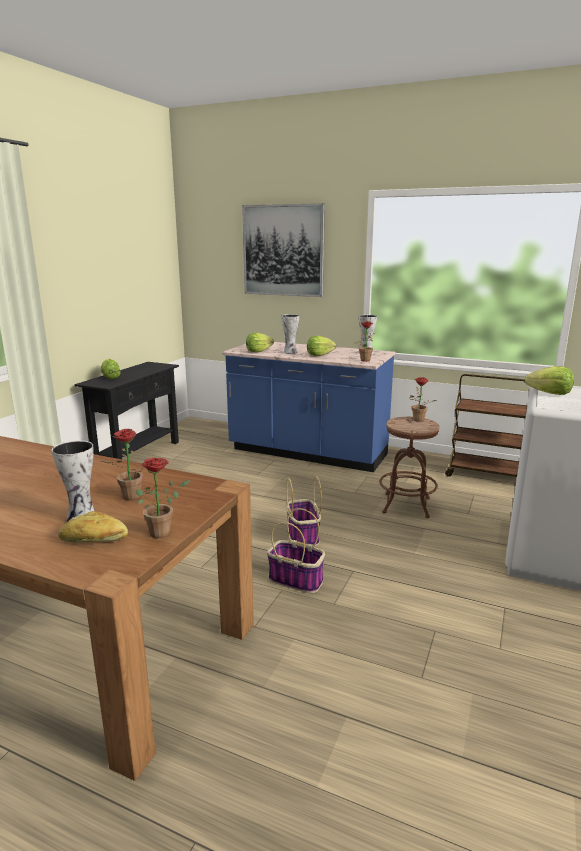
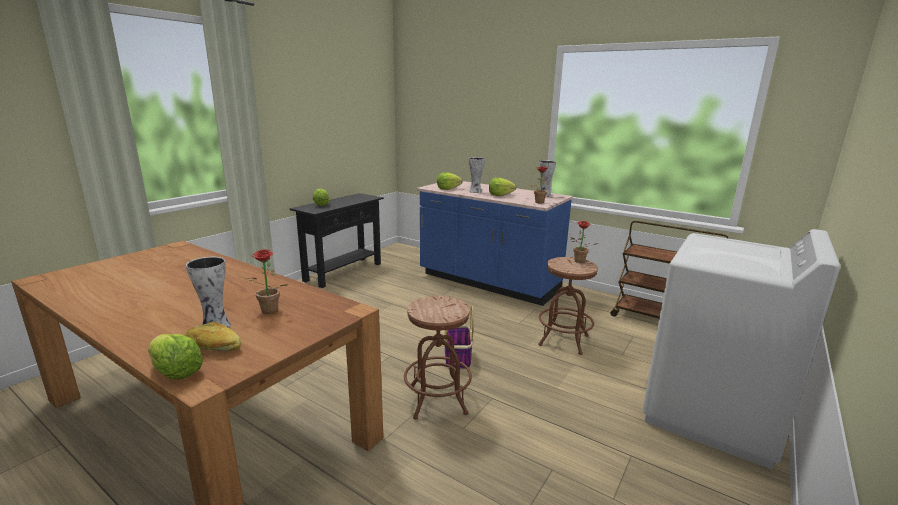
camera: 10 degrees right, 0 degrees up
(164, 531) = (276, 347): potted plant -> none
(283, 250) = (480, 101): picture -> none
(297, 580) = (437, 400): basket -> brown stool
(549, 393) = (702, 245): lettuce -> lettuce (175, 372)

